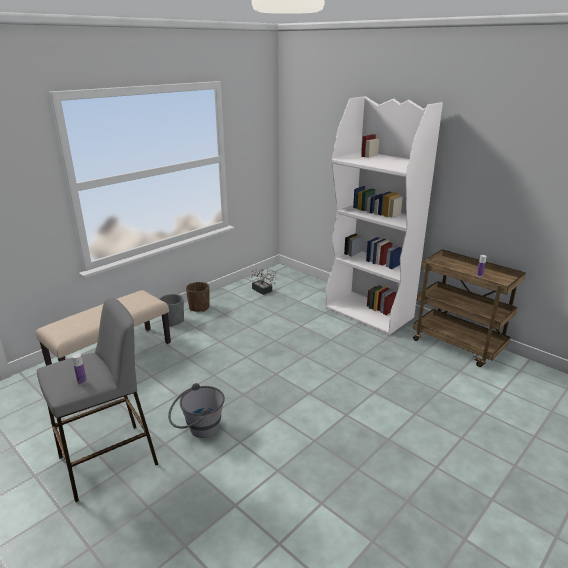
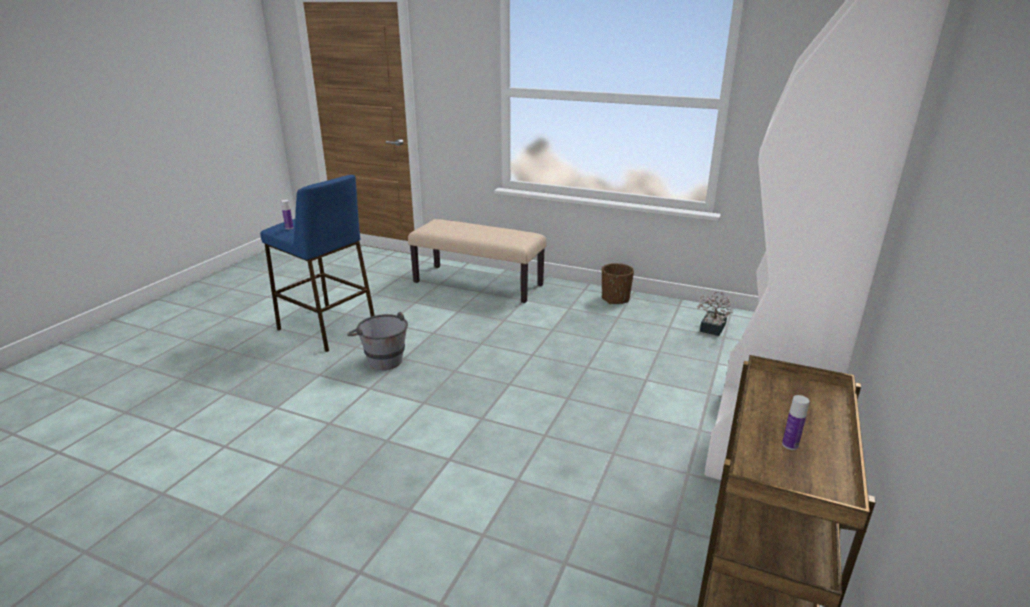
camera: 70 degrees right, 0 degrees up
(109, 460) = (327, 328): grey stool -> blue stool
(173, 321) = (570, 293): grey planter -> none

